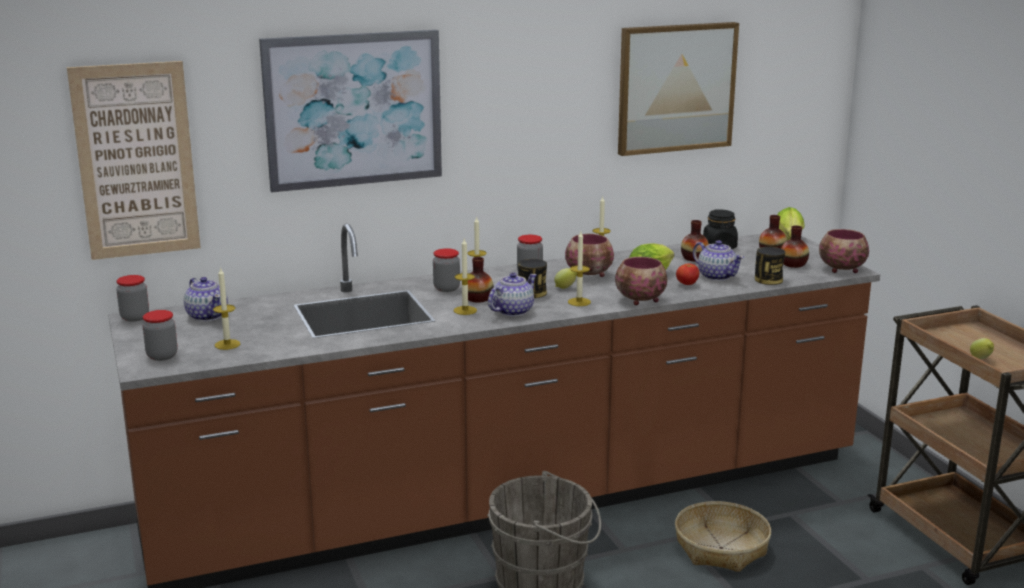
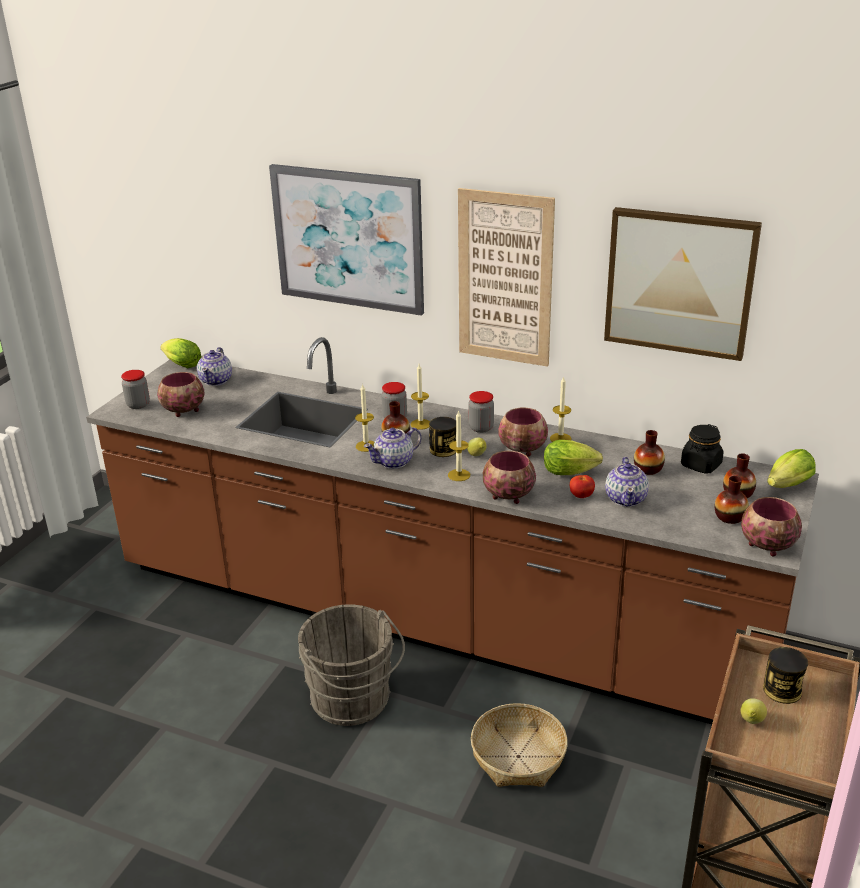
camera: 45 degrees right, 10 degrees up
(135, 317) = (181, 365): jar -> lettuce
(136, 161) = (190, 246): picture -> picture (505, 278)
(227, 344) = (183, 411): candle -> bowl
(512, 311) = (394, 462): teapot -> teapot turned 150 degrees clockwise
(768, 280) = (665, 524): can -> can (782, 690)

